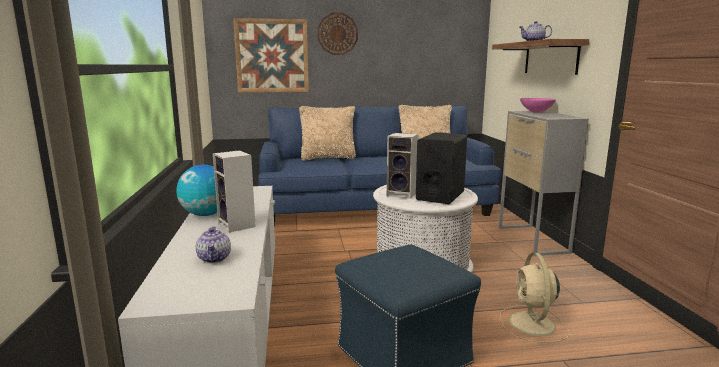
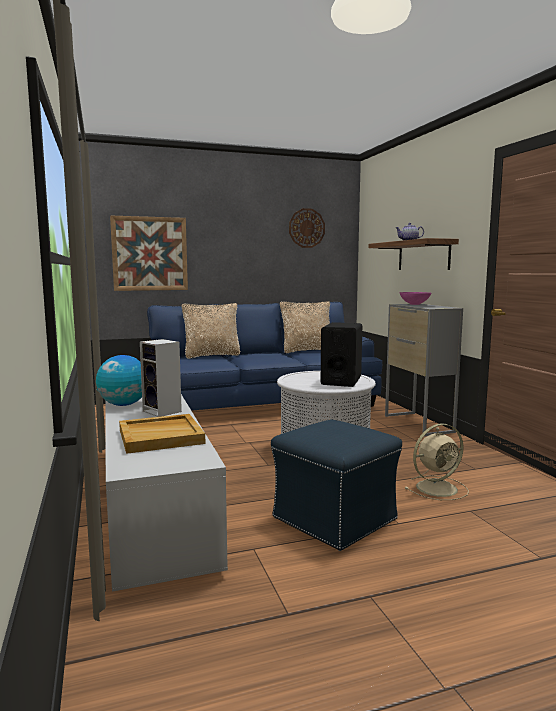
camera: 10 degrees left, 5 degrees down
(215, 258) = (161, 436): teapot -> beige tray
(337, 34) = (216, 232): wall clock -> wall clock (306, 228)
(403, 194) = (306, 381): speaker -> none
(532, 325) = (438, 488): beige fan -> beige fan turned 105 degrees counterclockwise

